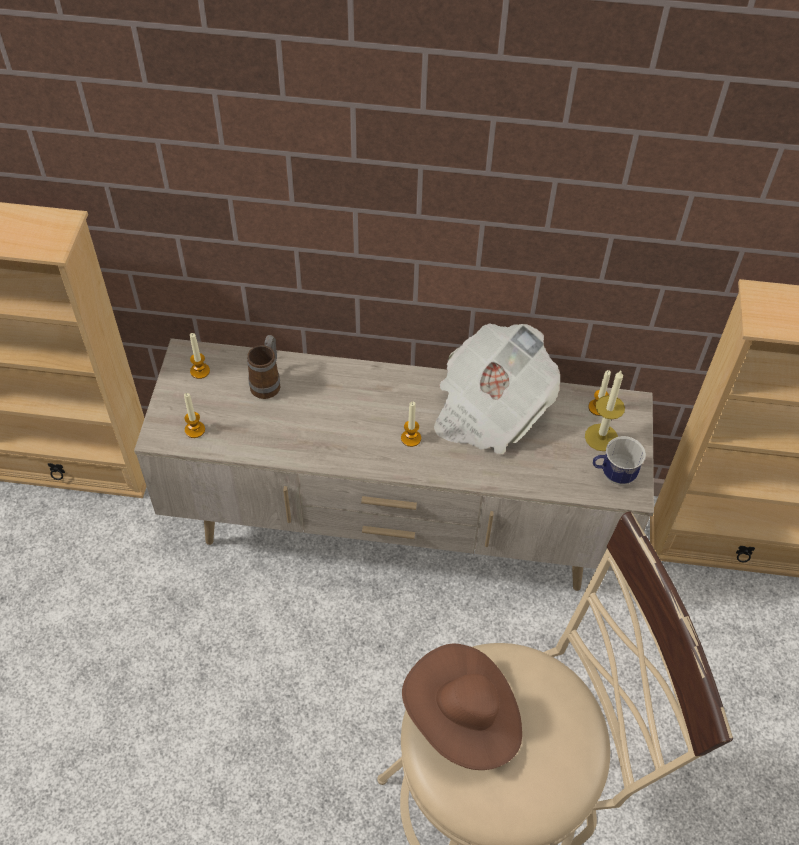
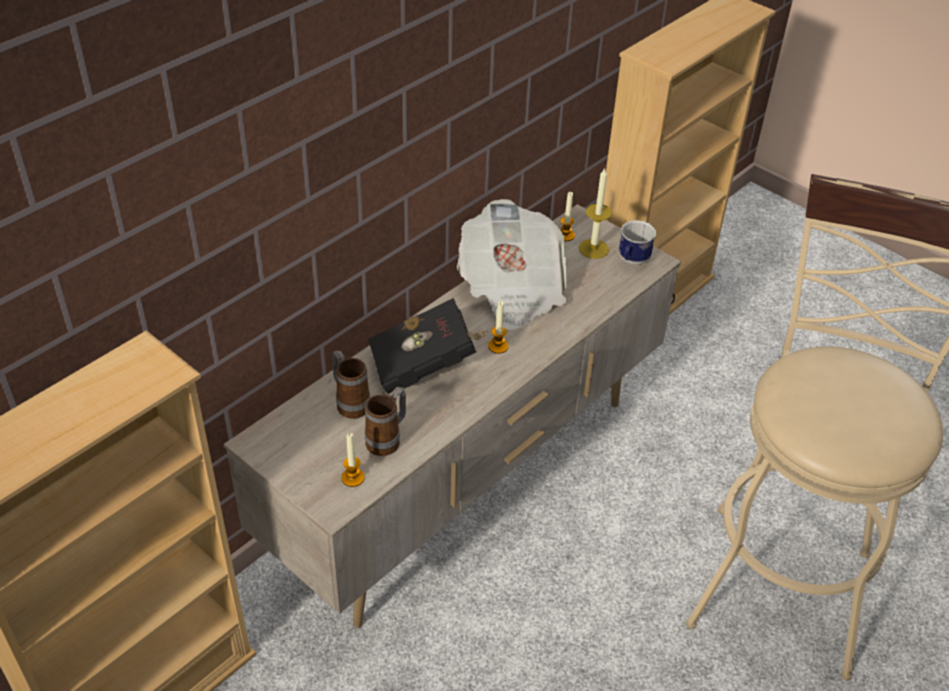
camera: 55 degrees left, 10 degrees down
(200, 371) = (287, 441): candle -> none
(249, 427) = (388, 439): none -> mug
(346, 405) = (426, 366): none -> black book
(464, 720) = (827, 417): brown hat -> none

